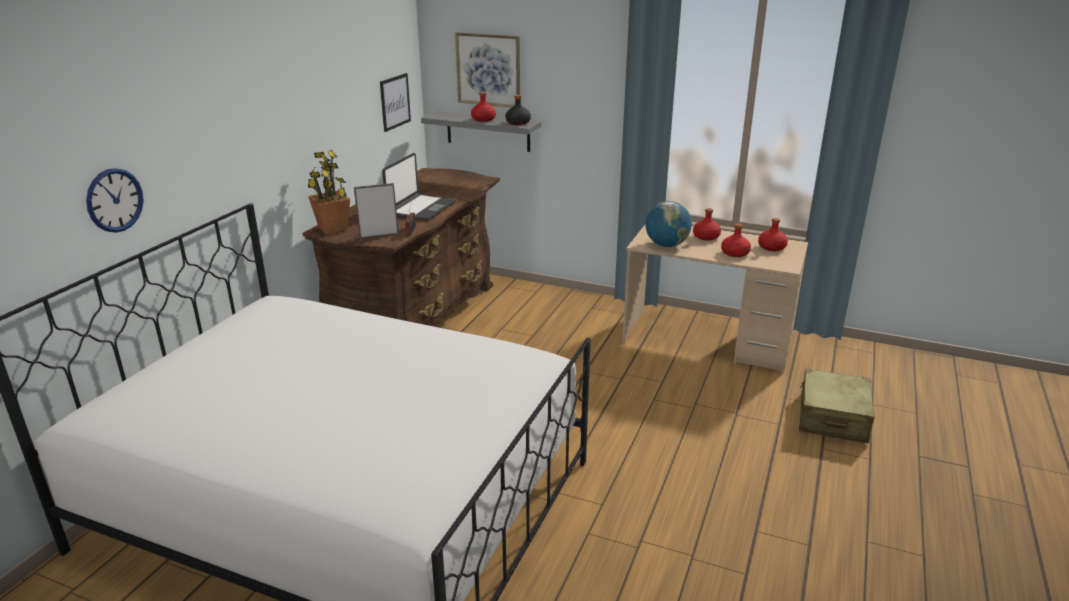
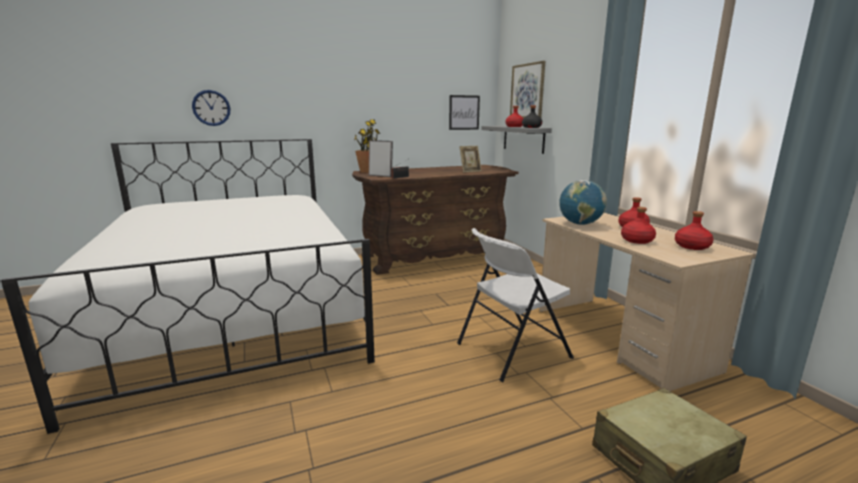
camera: 45 degrees right, 10 degrees down
(421, 208) = (433, 173): laptop -> none
(450, 191) = (470, 171): none -> picture frame
(661, 390) = (513, 350): none -> white chair

